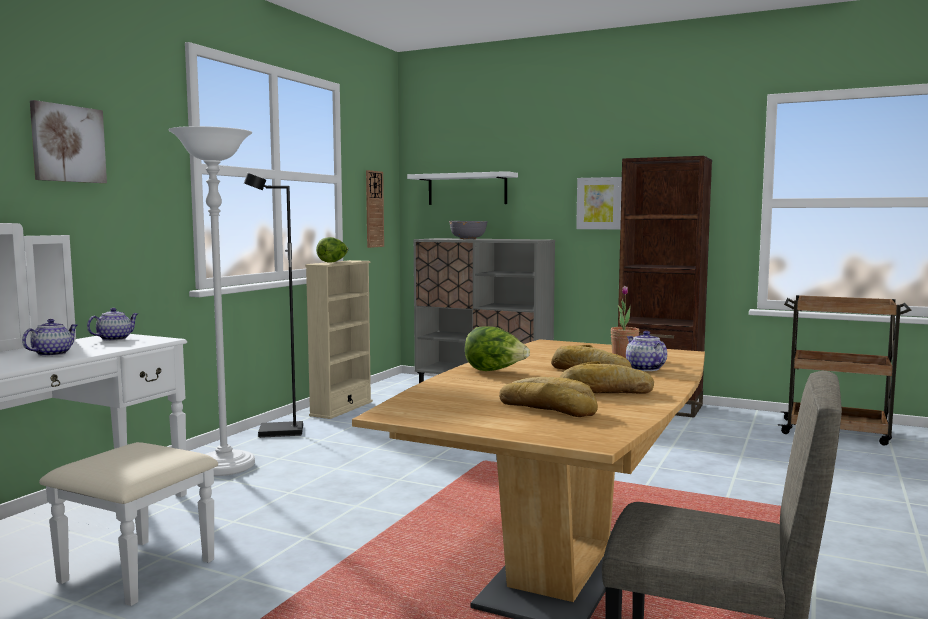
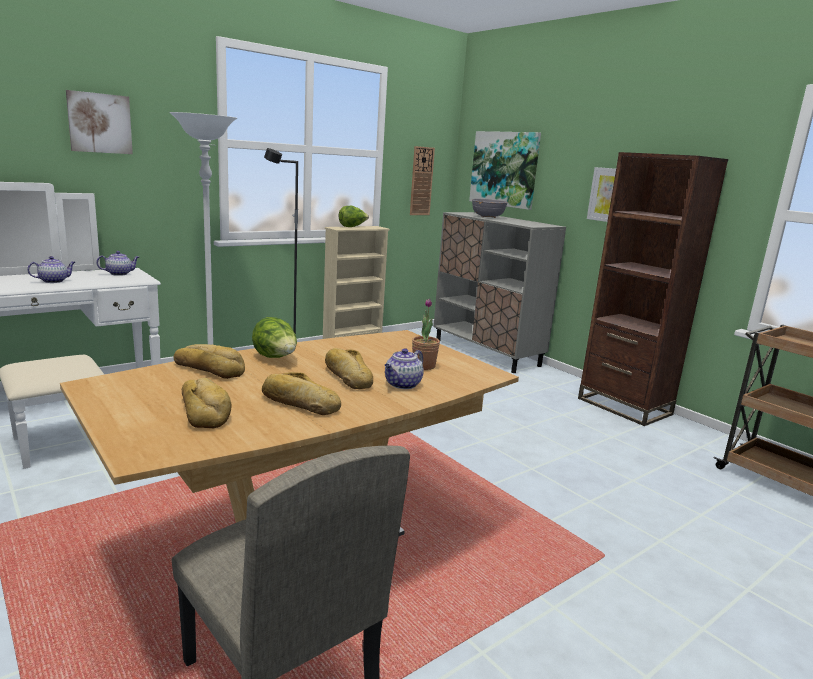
camera: 25 degrees right, 10 degrees up
(461, 386) = (210, 368): none -> bread
(467, 189) = (504, 169): white shelf -> picture
(644, 368) = (402, 385): teapot -> teapot turned 150 degrees counterclockwise

